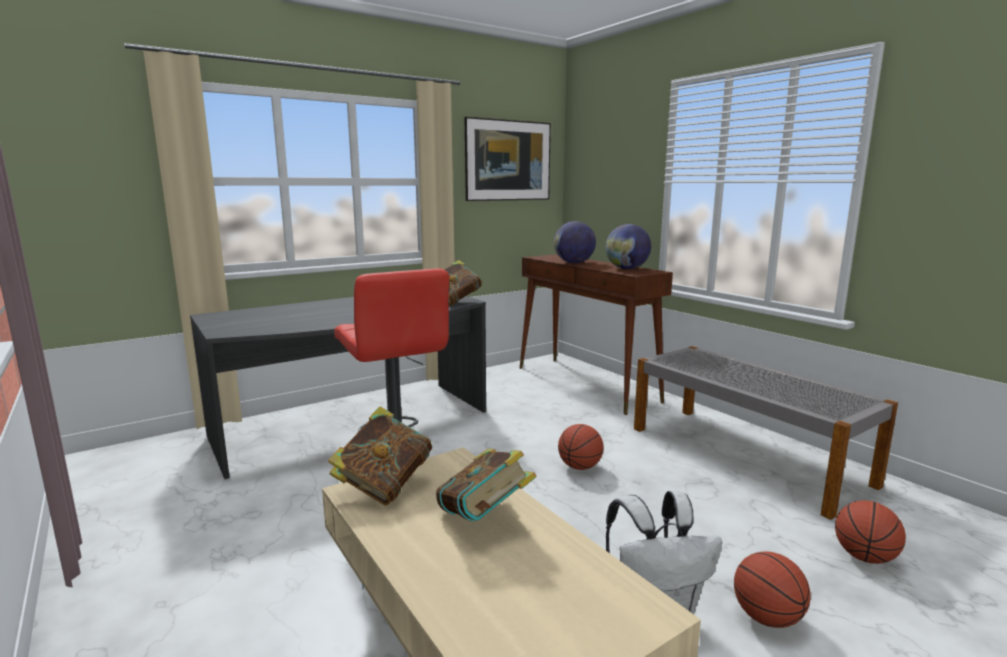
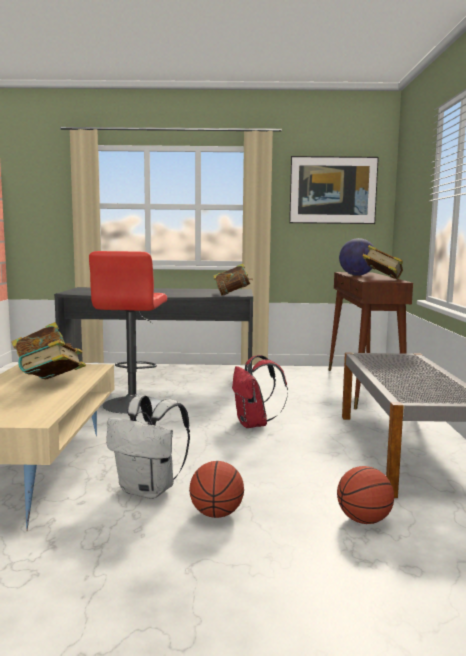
camera: 35 degrees right, 5 degrees down
(579, 467) = (254, 424): basketball -> red backpack
(627, 269) = (382, 279): globe -> book

